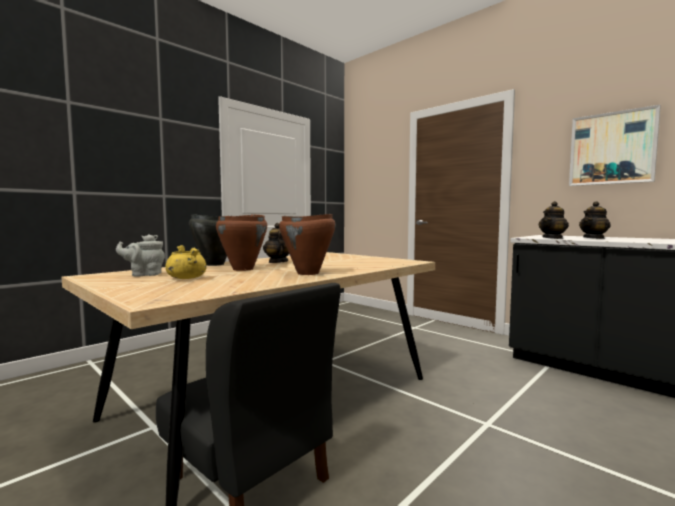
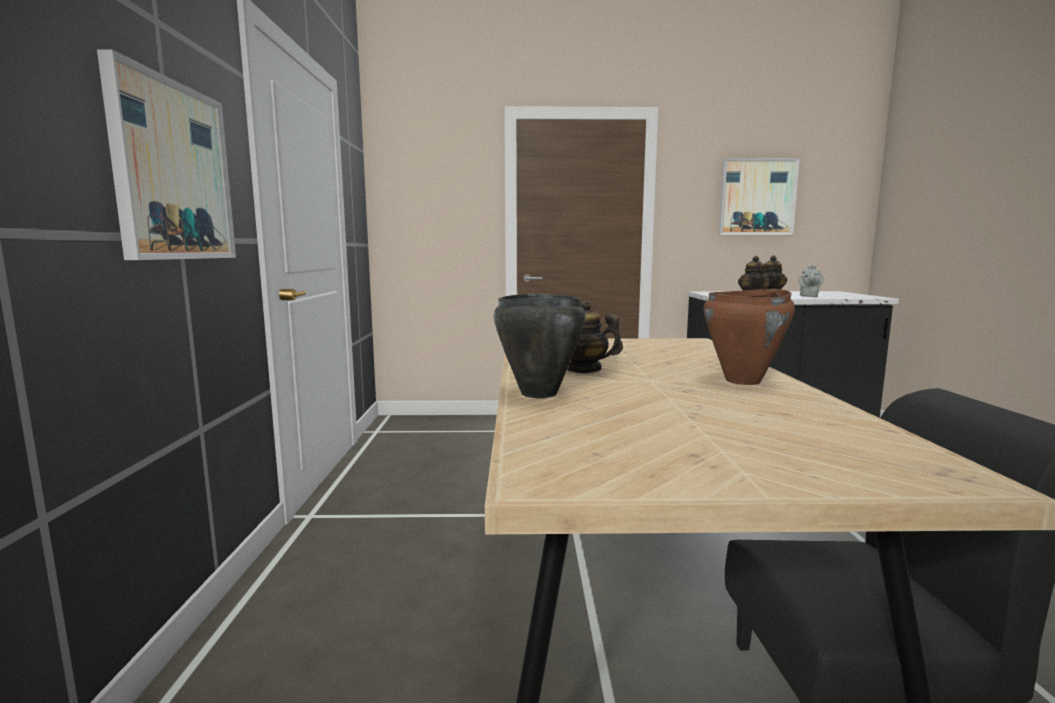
camera: 45 degrees left, 5 degrees up
(144, 275) = (606, 444): grey teapot -> grey teapot (809, 296)
(159, 171) = (172, 172): none -> picture
(186, 278) = (704, 429): yellow cooking pot -> none
(243, 269) = (641, 392): brown cooking pot -> none

